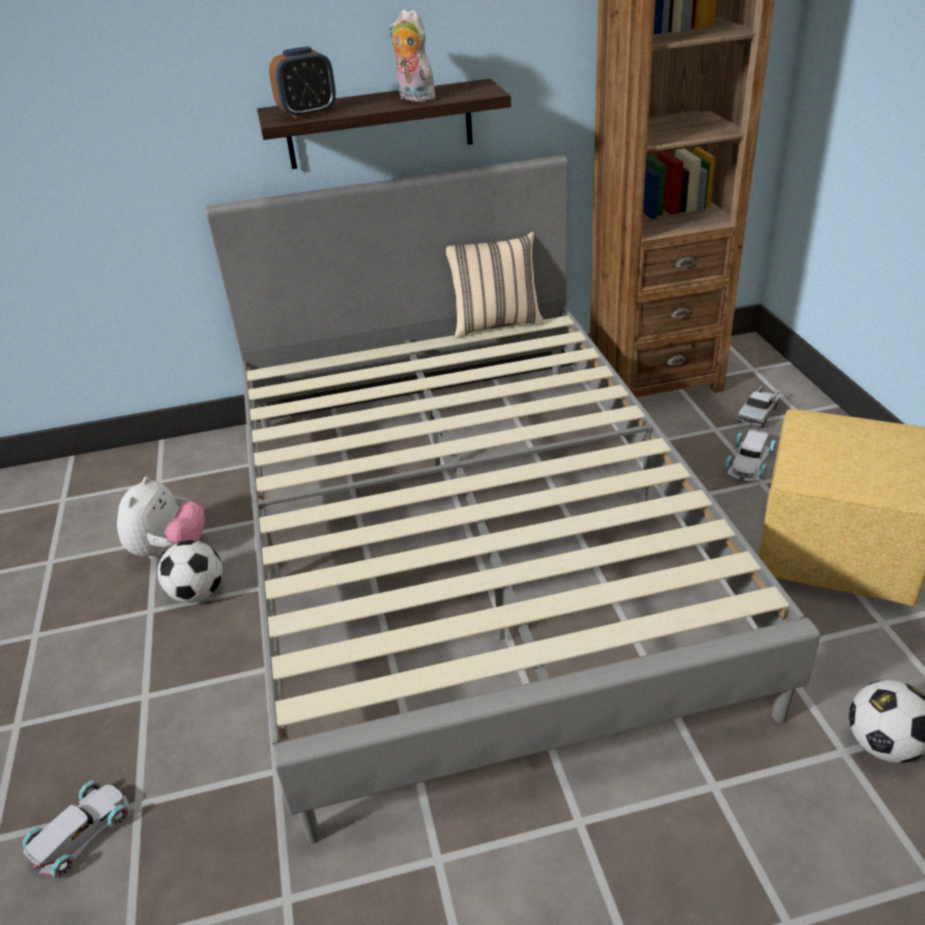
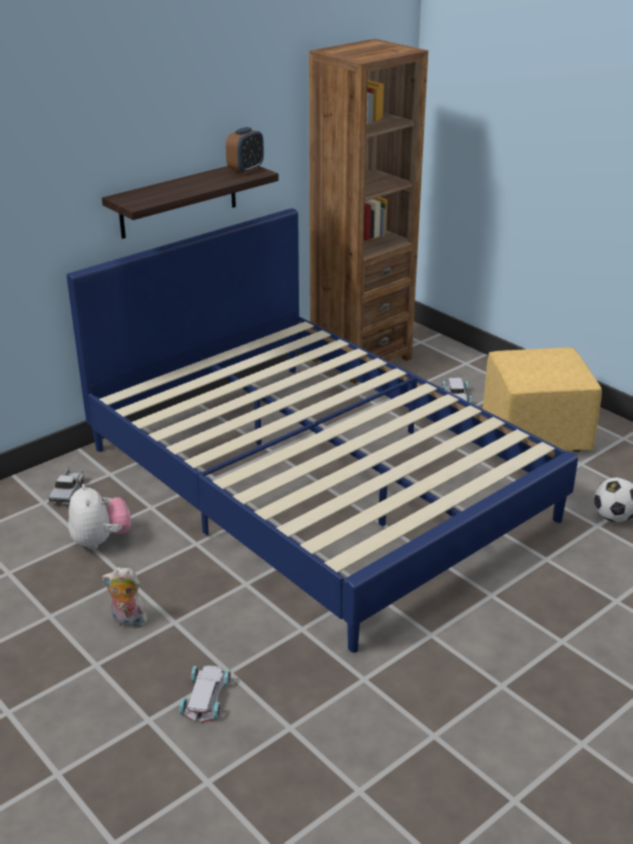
camera: 30 degrees left, 5 degrees down
(198, 593) = (152, 559): football -> none
(308, 113) = (151, 198): alarm clock -> alarm clock (245, 169)
(413, 98) = (213, 180): plush toy -> plush toy (127, 621)
(469, 540) = (316, 481): grey bed -> blue bed
(495, 323) = (259, 335): beige pillow -> none
(758, 413) = (442, 368): toy truck -> toy truck (68, 492)

